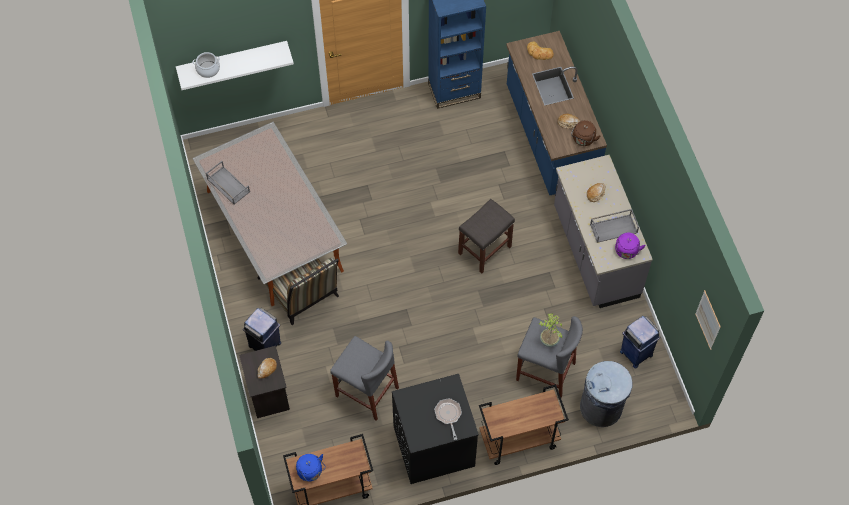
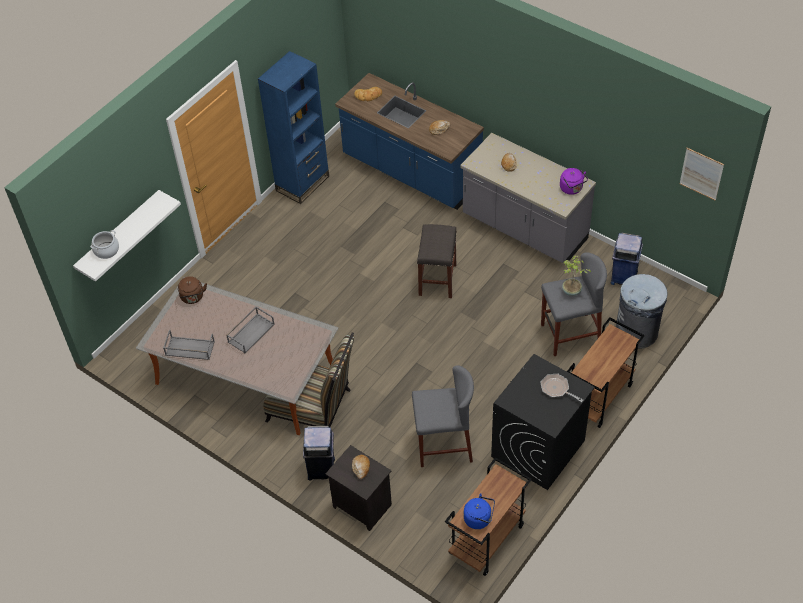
camera: 35 degrees left, 10 degrees down
(583, 140) = (462, 134): brown kettle -> brown kettle (192, 298)
(614, 228) = (546, 178): grey tray -> grey tray (251, 332)

